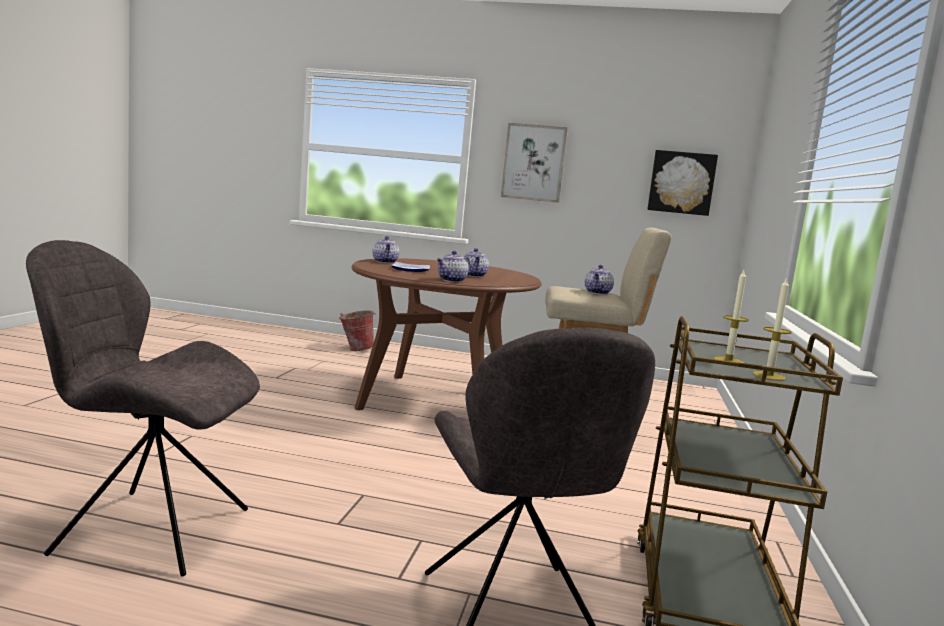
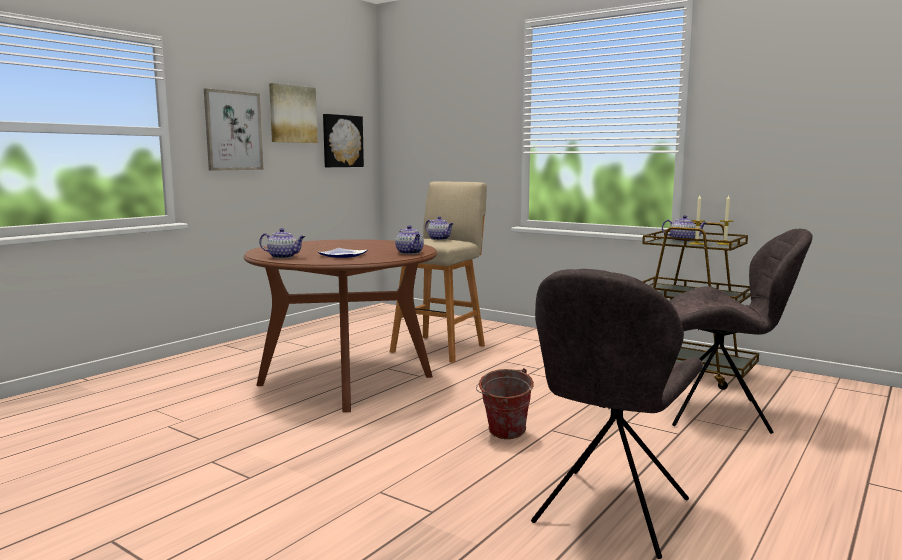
camera: 65 degrees left, 0 degrees up
(355, 349) = (124, 390): bucket -> bucket (503, 435)
(474, 275) = (375, 248): teapot -> teapot (683, 240)
(611, 149) = (292, 114): none -> picture

